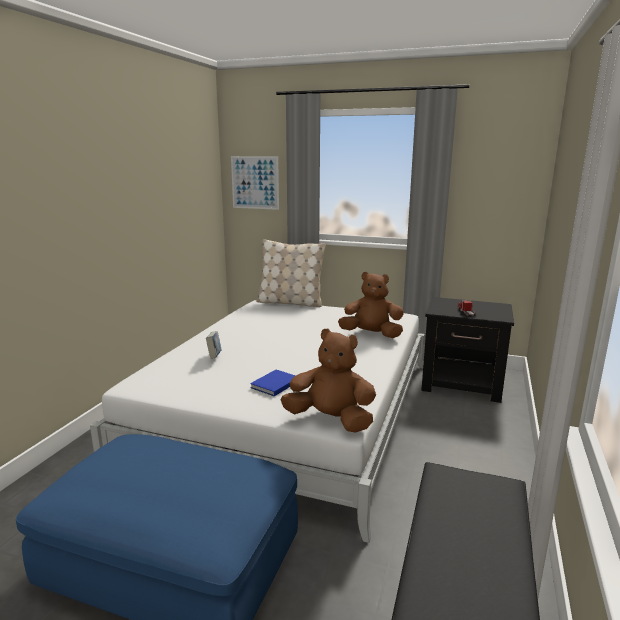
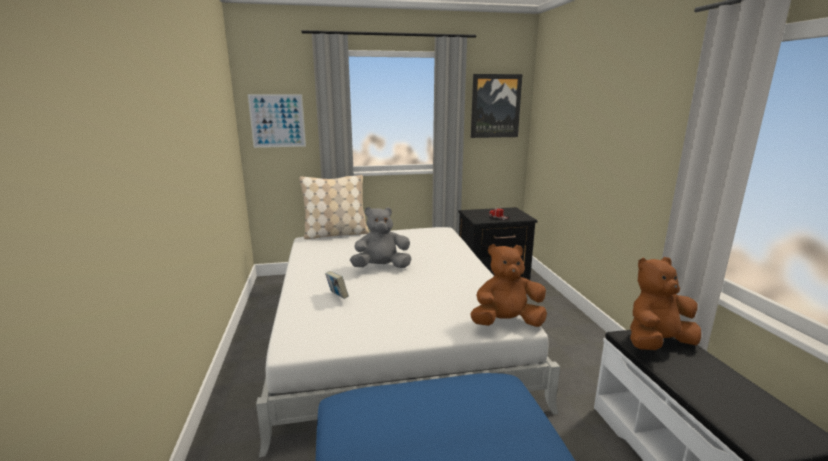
camera: 30 degrees left, 0 degrees up
(273, 384) = (424, 307): blue book -> none
(286, 340) = (381, 267): none -> grey plush toy
(371, 334) = (441, 248): brown plush toy -> brown plush toy (657, 343)
(498, 173) = (495, 106): none -> picture

